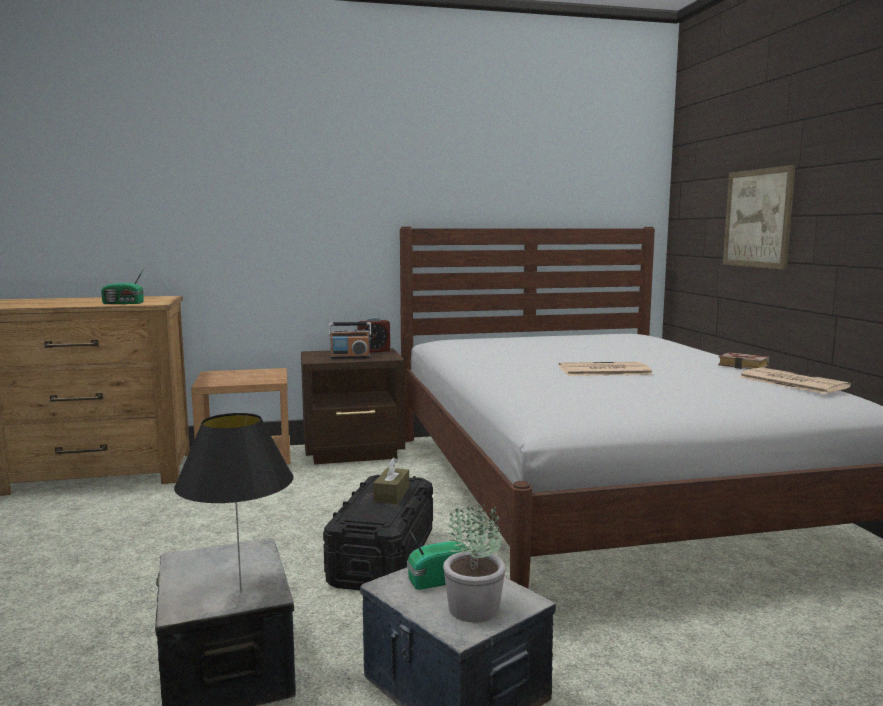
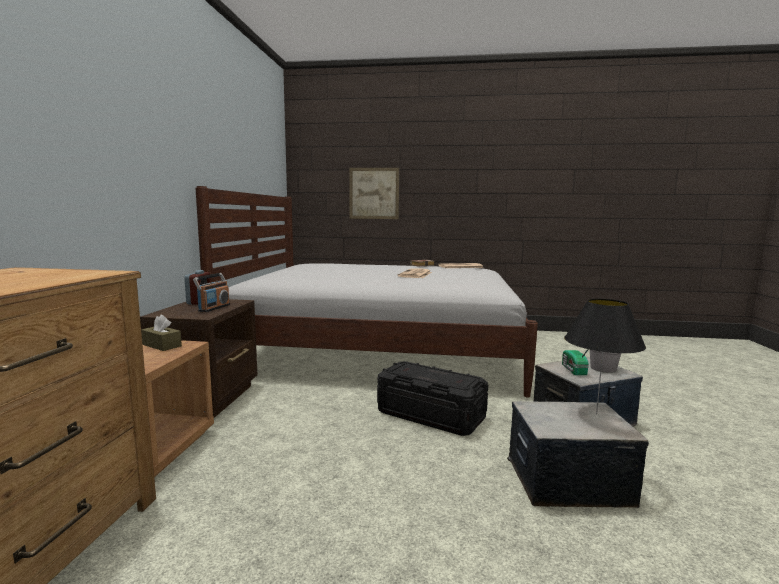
camera: 70 degrees left, 0 degrees up
(124, 303) = (63, 277): radio -> none
(391, 494) = (426, 371): brown tissue box -> brown tissue box (162, 345)

